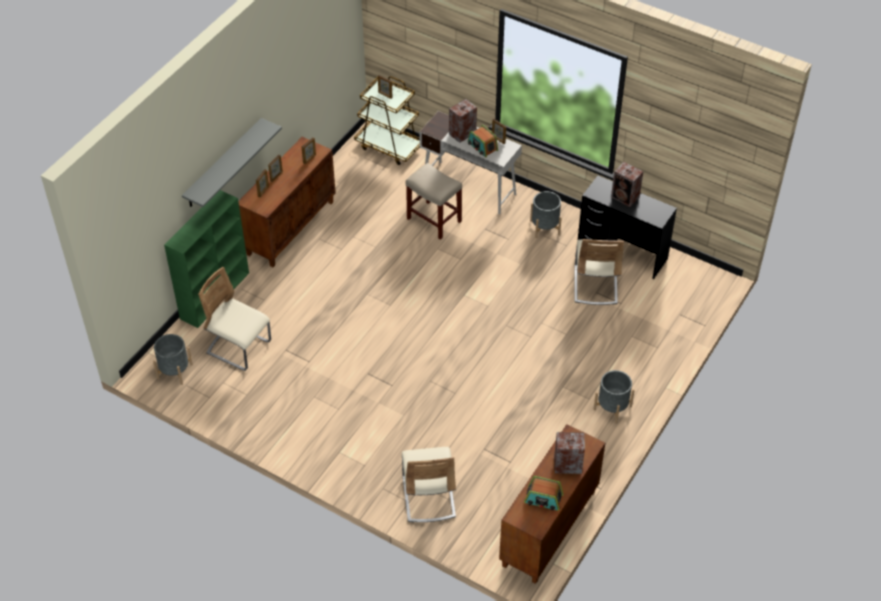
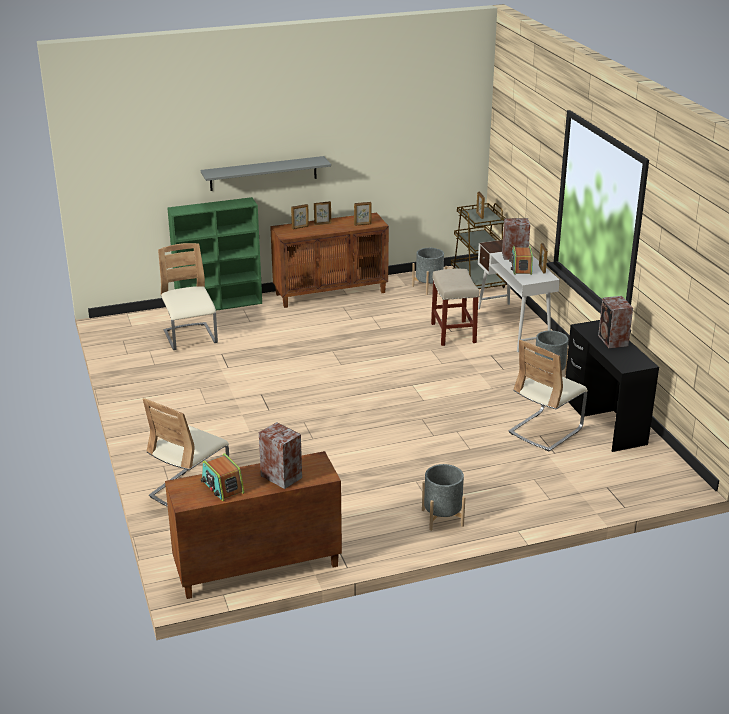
camera: 40 degrees right, 20 degrees down
(175, 371) = (128, 330): grey planter -> grey planter (429, 287)

